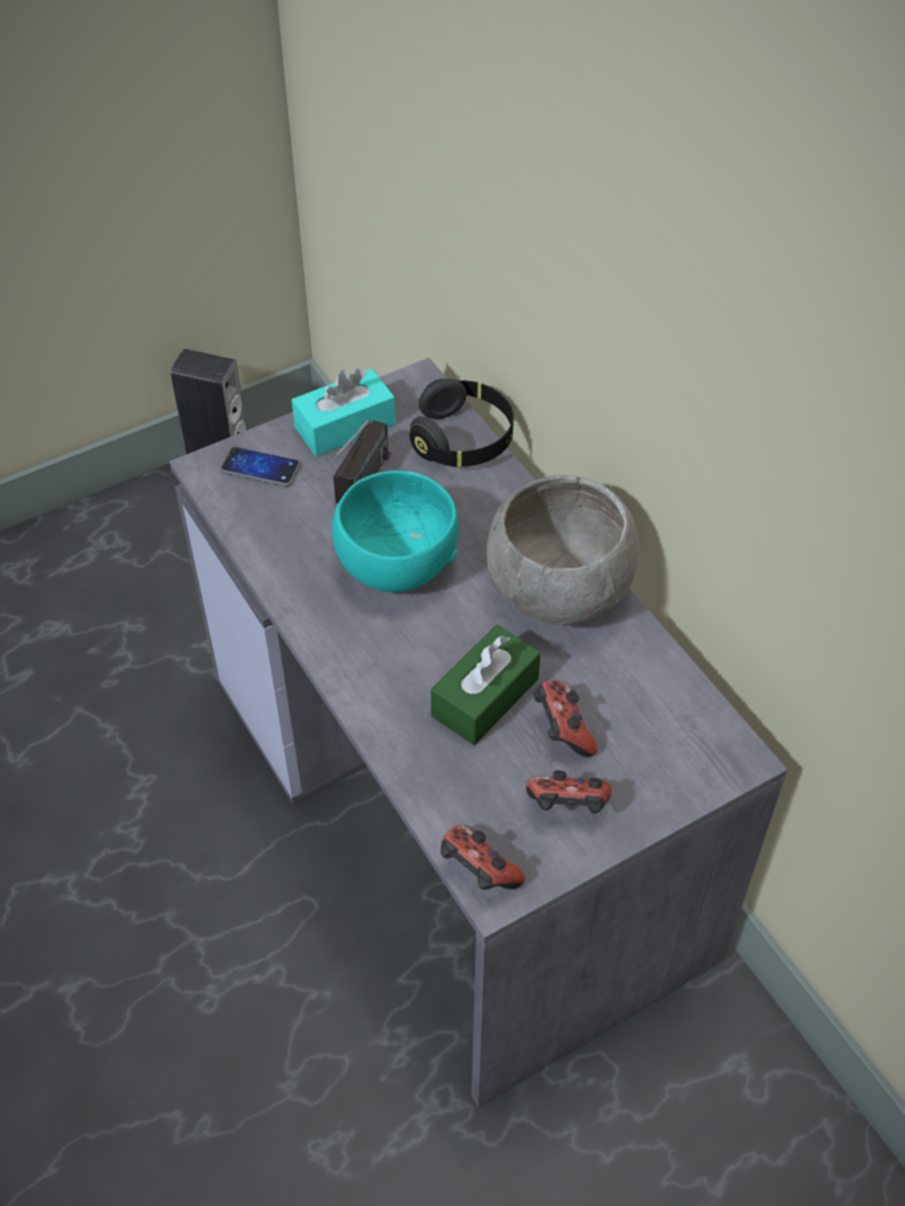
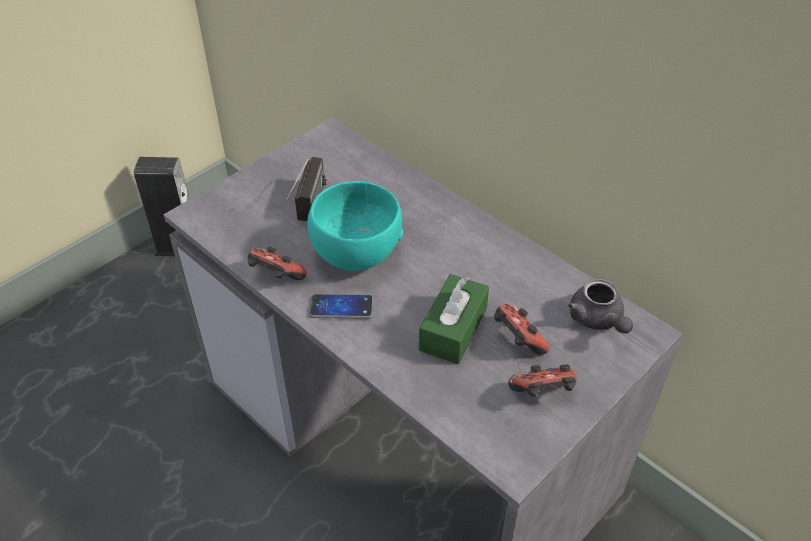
camera: 15 degrees left, 5 degrees down
(260, 468) = (234, 207): phone -> phone (341, 307)
(345, 426) = (287, 169): turquoise tissue box -> none
(463, 440) = (374, 164): black headphones -> none
(478, 872) = (495, 456): game controller -> game controller (276, 277)
(559, 591) = (478, 247): grey bowl -> none
(680, 726) = (598, 320): none -> grey teapot

